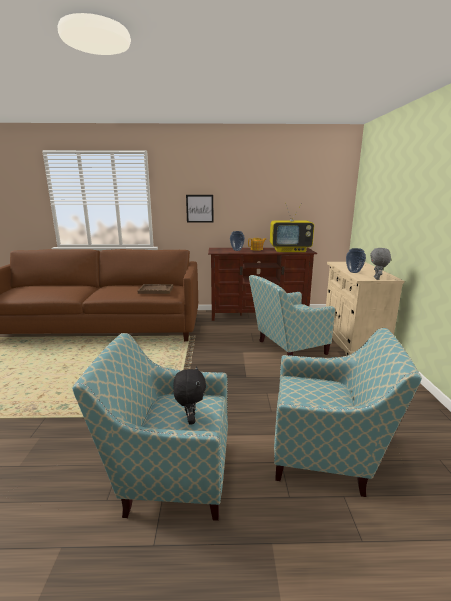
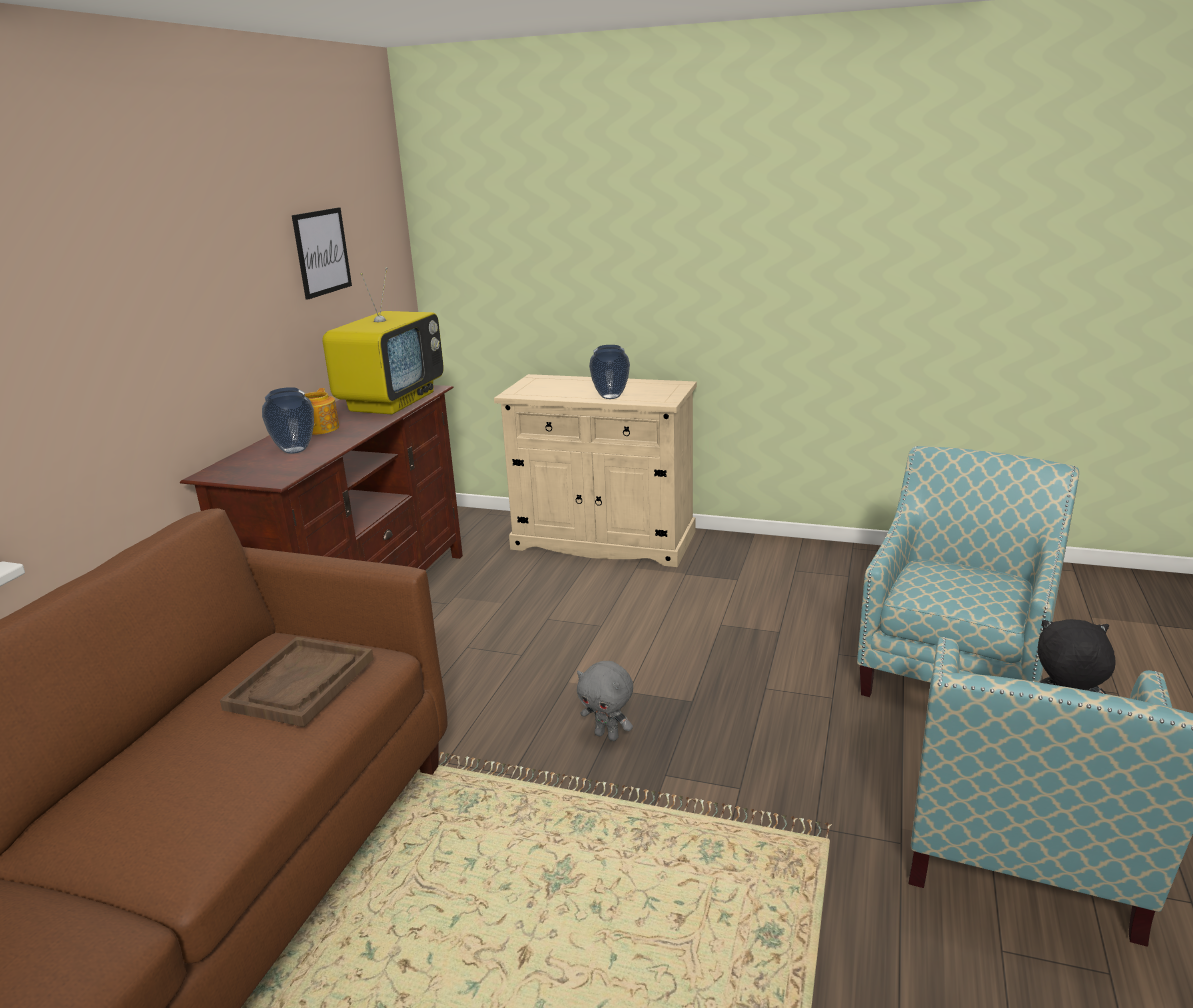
camera: 70 degrees left, 5 degrees up
(199, 208) = (117, 349): picture -> picture (322, 252)
(286, 349) = (591, 619): armchair -> none
(377, 278) = (673, 392): grey plush toy -> grey plush toy (607, 735)

